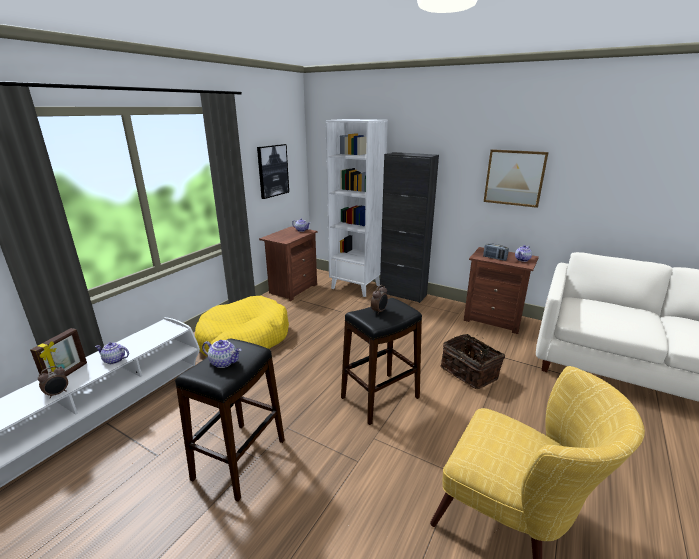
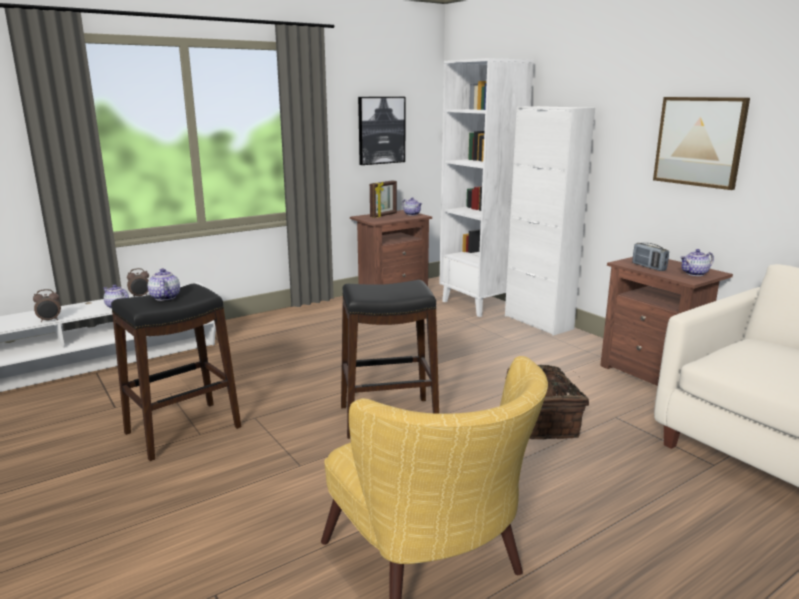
camera: 25 degrees right, 5 degrees down
(67, 374) = (70, 309): picture frame -> picture frame (384, 215)
(224, 362) = (164, 297): teapot -> teapot turned 150 degrees counterclockwise
(244, 339) = (287, 332): yellow dog bed -> none
(379, 311) = (383, 287): alarm clock -> alarm clock (140, 296)
(403, 294) = (538, 322): black cabinet -> white cabinet

